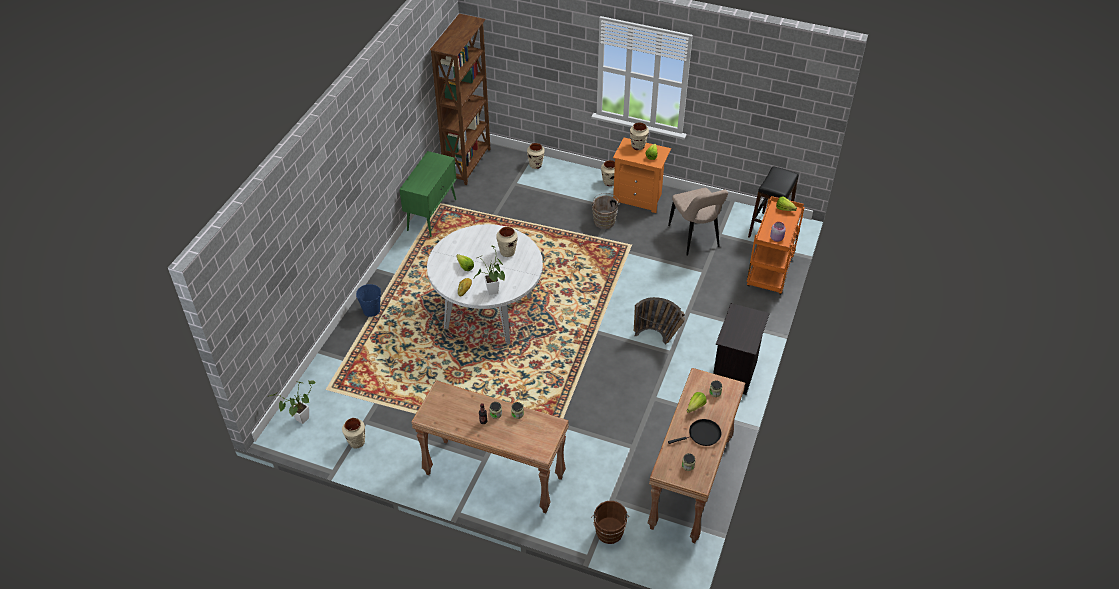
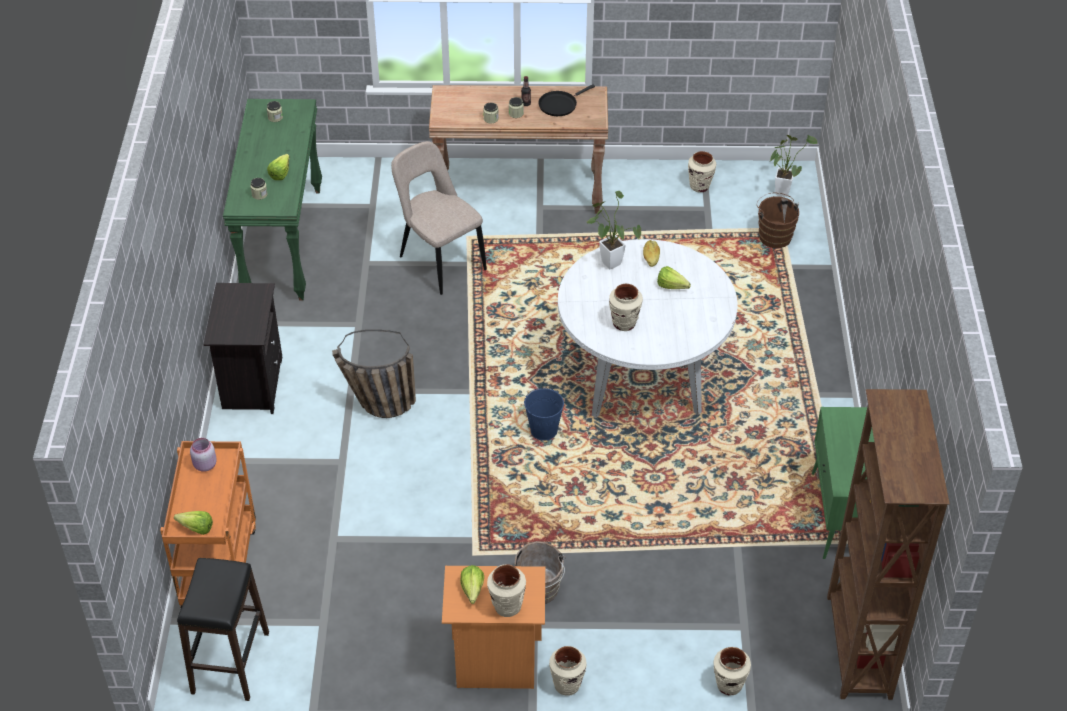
camera: 160 degrees right, 0 degrees up
(371, 310) = (808, 335): blue bucket -> blue bucket (544, 430)
(609, 534) = (364, 175): brown bucket -> brown bucket (774, 236)
(691, 483) = (282, 243): brown console table -> green console table
(695, 238) = (365, 601): beige chair -> beige chair (439, 261)
(702, 435) = (265, 149): black frying pan -> black frying pan (559, 104)

